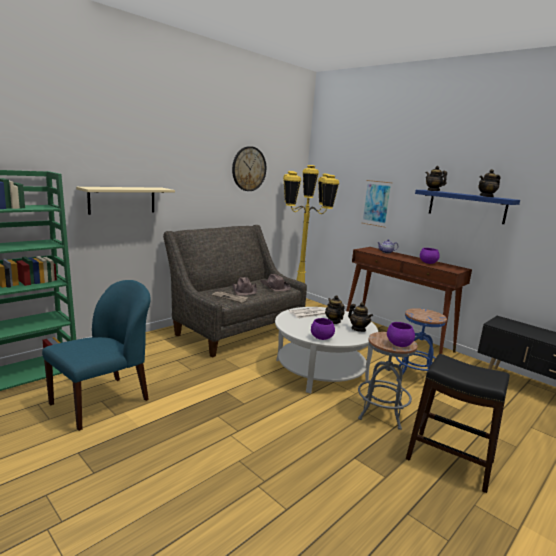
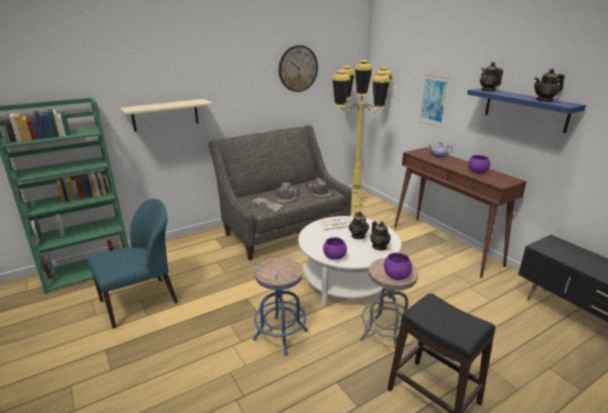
camera: 15 degrees right, 10 degrees up
(414, 377) = (443, 295): blue stool -> blue stool (280, 335)

